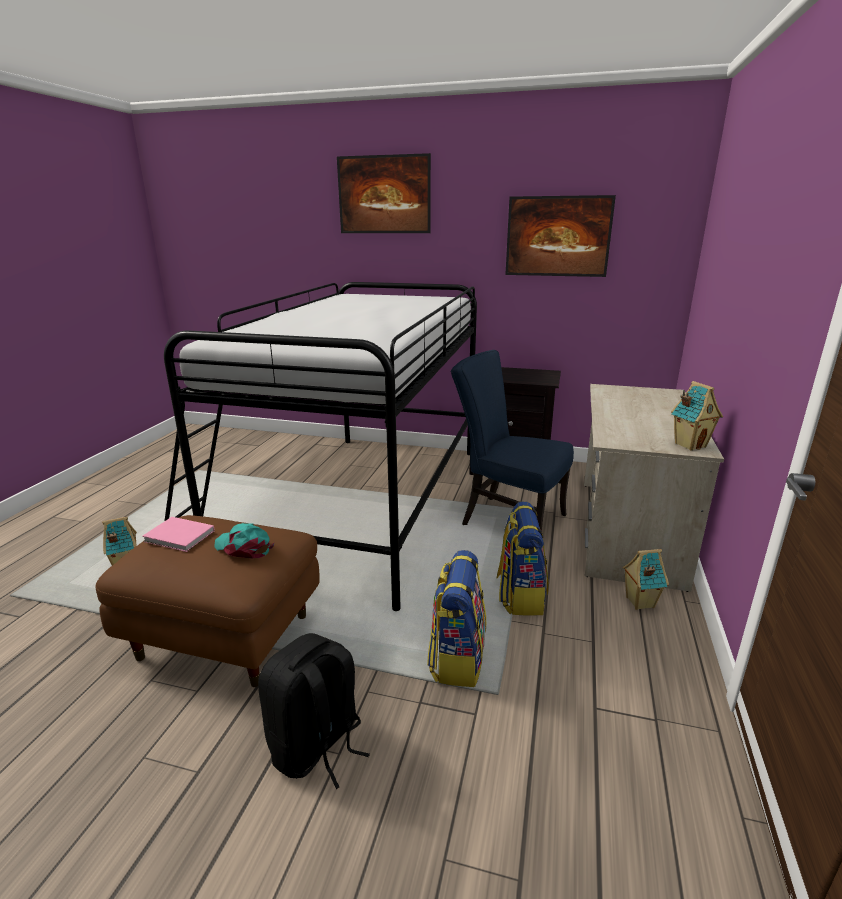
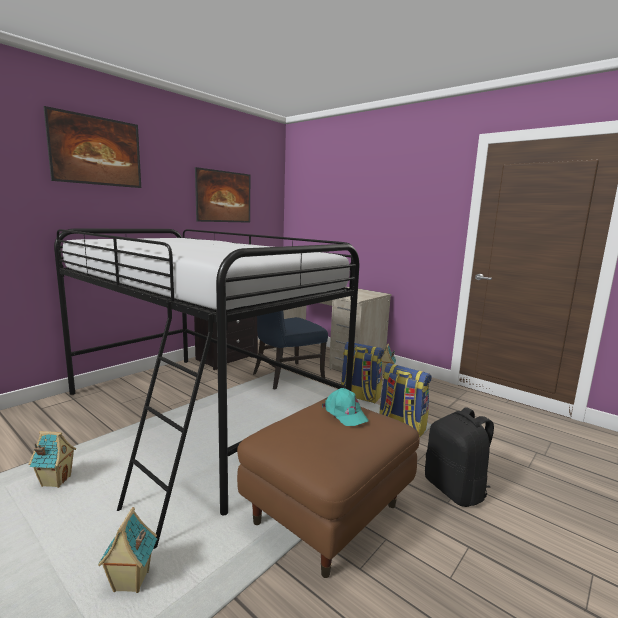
camera: 65 degrees left, 10 degrees down
(180, 537) = (304, 437): pink book -> none
(244, 547) = (345, 414): turquoise cap -> turquoise cap turned 90 degrees counterclockwise
(689, 445) = (373, 293): toy house -> toy house (55, 482)

